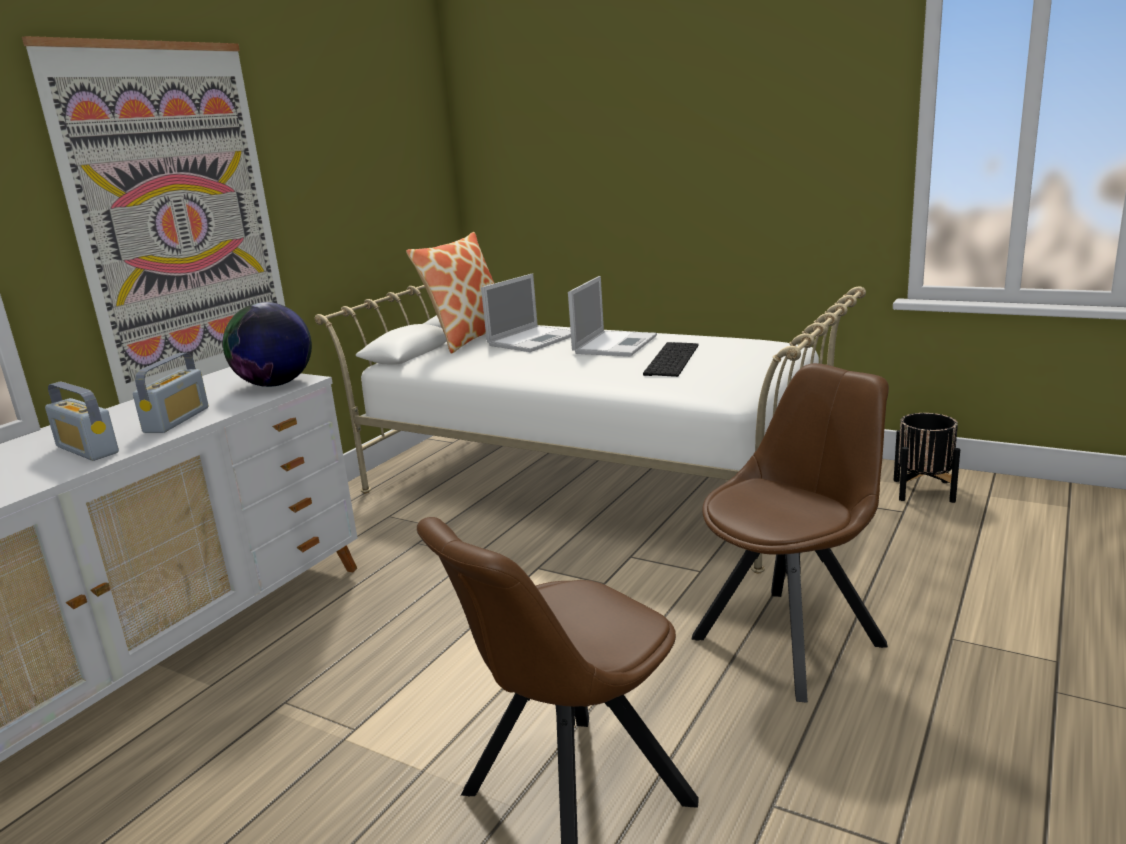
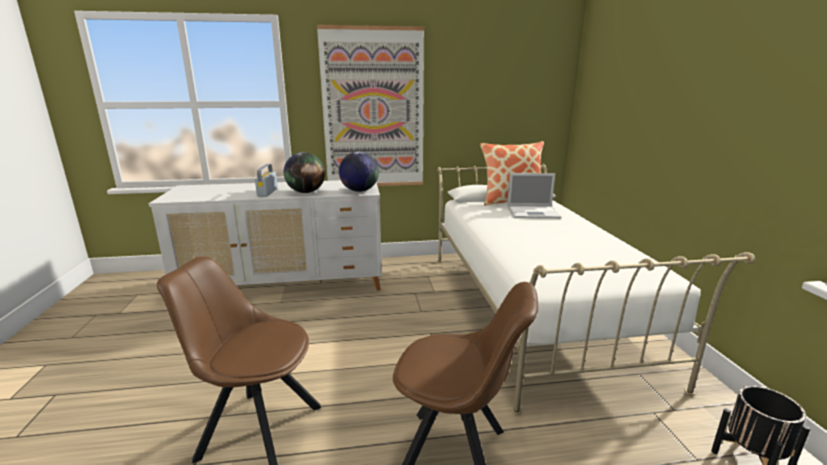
camera: 50 degrees right, 0 degrees up
(177, 420) = (306, 192): radio -> globe
(615, 344) = (562, 231): laptop -> none
(670, 359) = (565, 251): keyboard -> none

